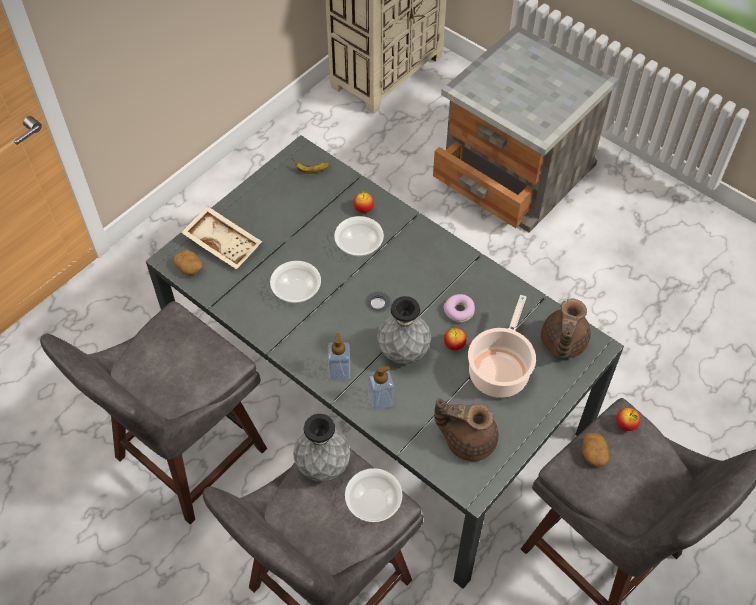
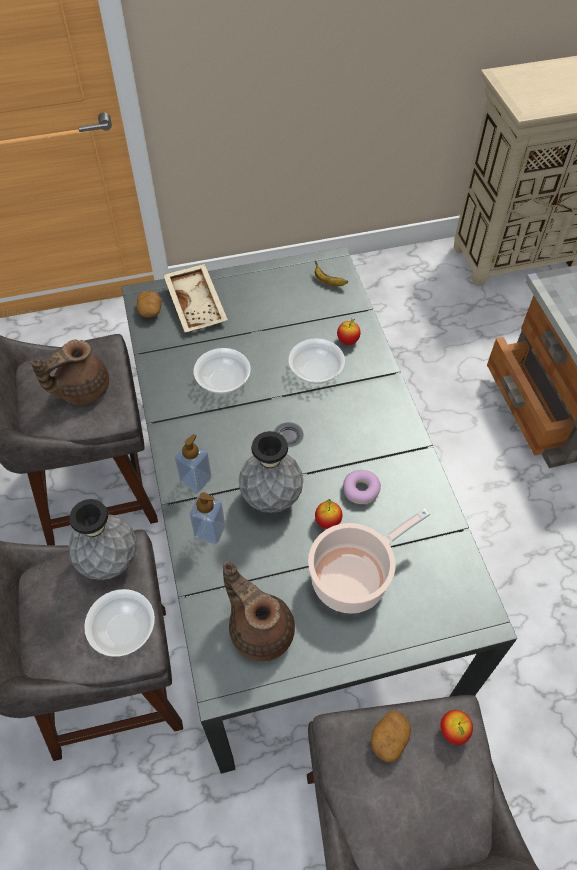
camera: 35 degrees right, 0 degrees up
(562, 343) = (445, 591): brown teapot -> brown teapot (81, 389)

